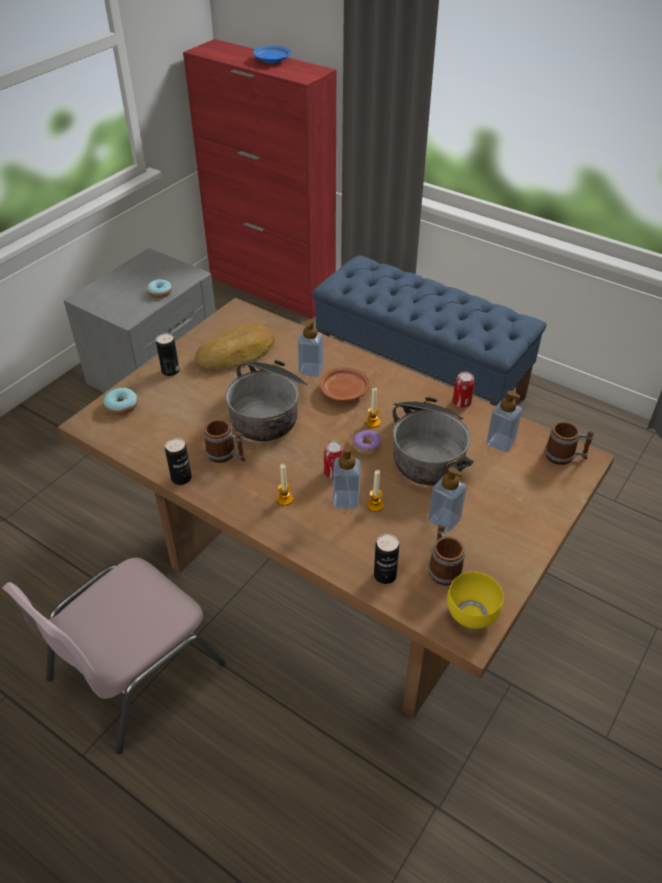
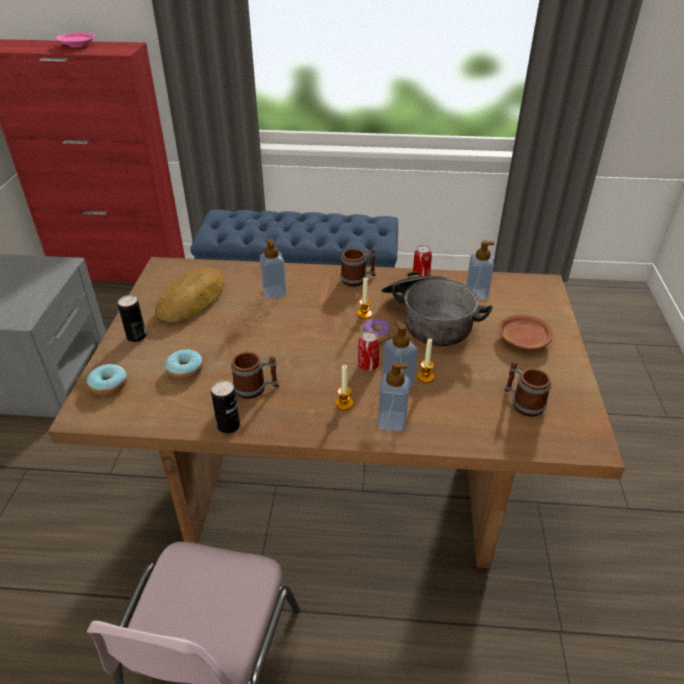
camera: 30 degrees left, 5 degrees down
(159, 292) = (41, 288): donut -> donut (185, 370)
(269, 411) = (265, 337): cooking pot -> none
(271, 60) = (77, 45): blue plate -> pink plate
(344, 391) = (319, 298): brown plate -> brown plate (523, 339)
(385, 575) = (485, 429): can -> none
(444, 520) = (489, 366): soap dispenser -> soap dispenser (392, 421)
(473, 613) = (577, 427): yellow bowl -> none
(565, 456) = (530, 287): mug -> mug (358, 279)

